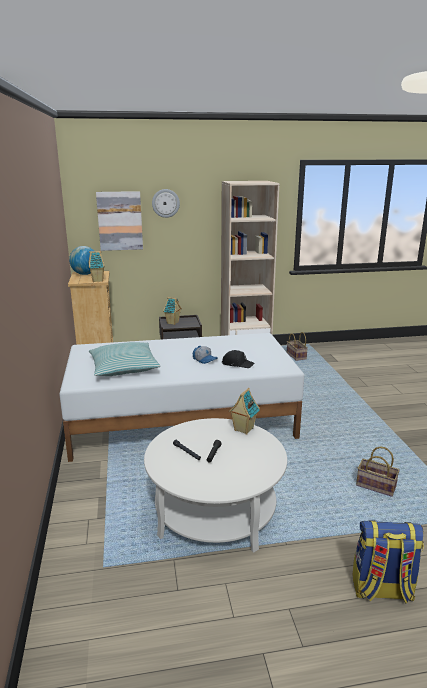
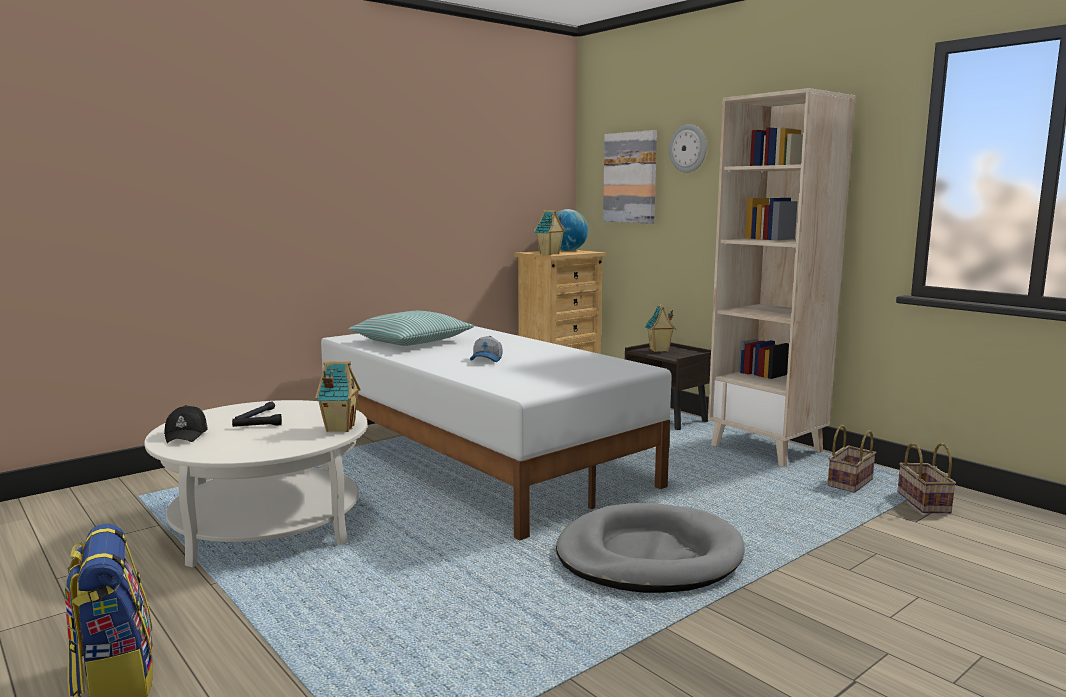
camera: 60 degrees right, 10 degrees down
(237, 364) = (496, 372): black cap -> black cap (187, 434)
(333, 415) = (648, 556): none -> grey dog bed
(374, 486) = (420, 633): basket -> basket (921, 502)

